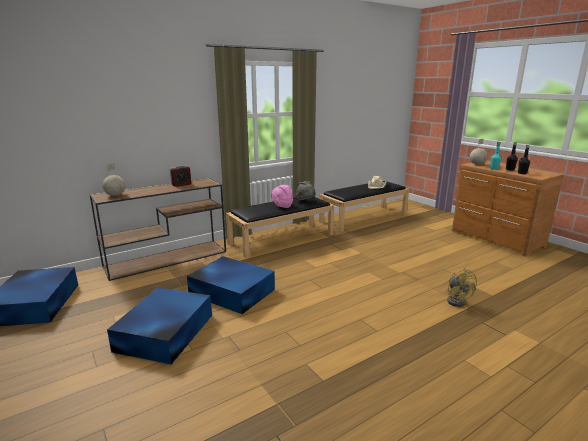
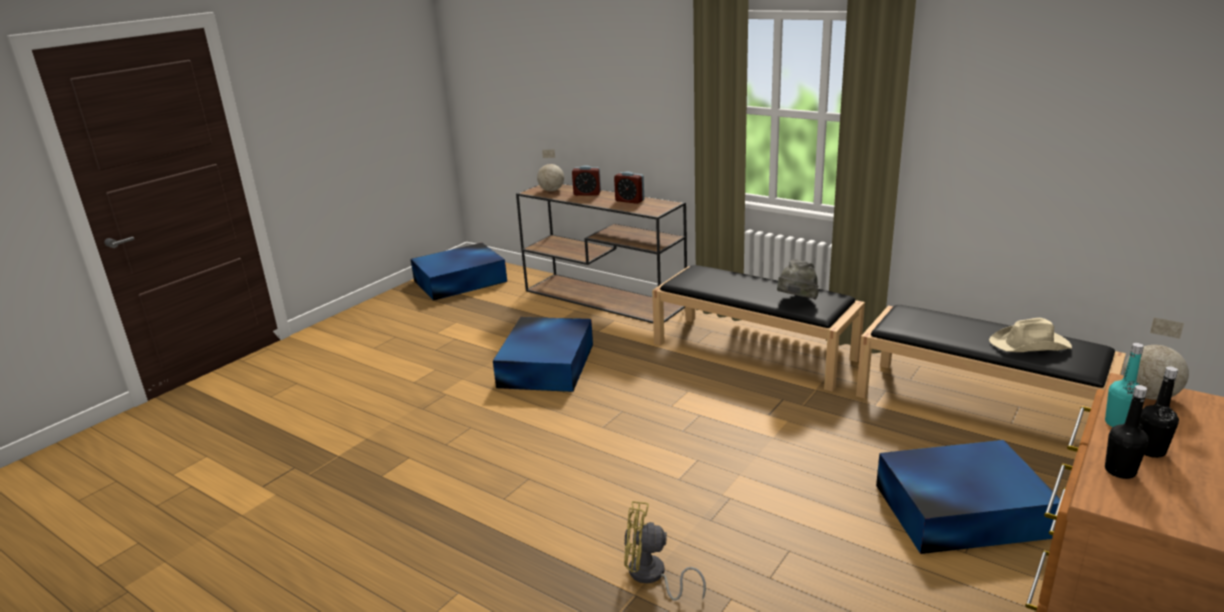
camera: 70 degrees right, 5 degrees up
(145, 190) = (587, 194): none -> alarm clock
(164, 333) = (437, 357): blue storage box -> blue storage box (959, 510)
(282, 206) = (747, 290): pink hat -> none
(457, 300) = (652, 576): yellow fan -> yellow fan turned 45 degrees clockwise

